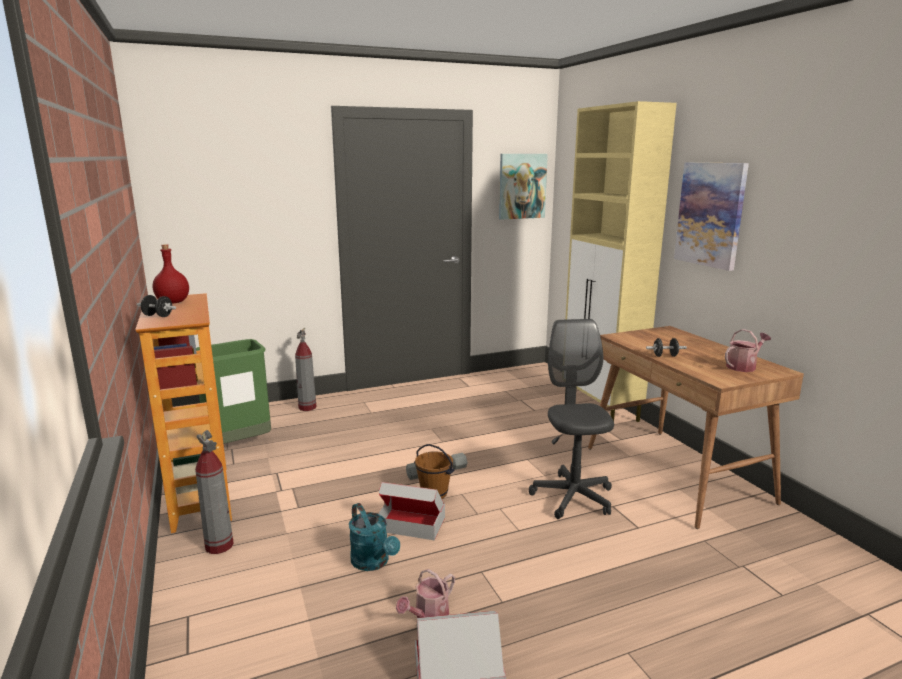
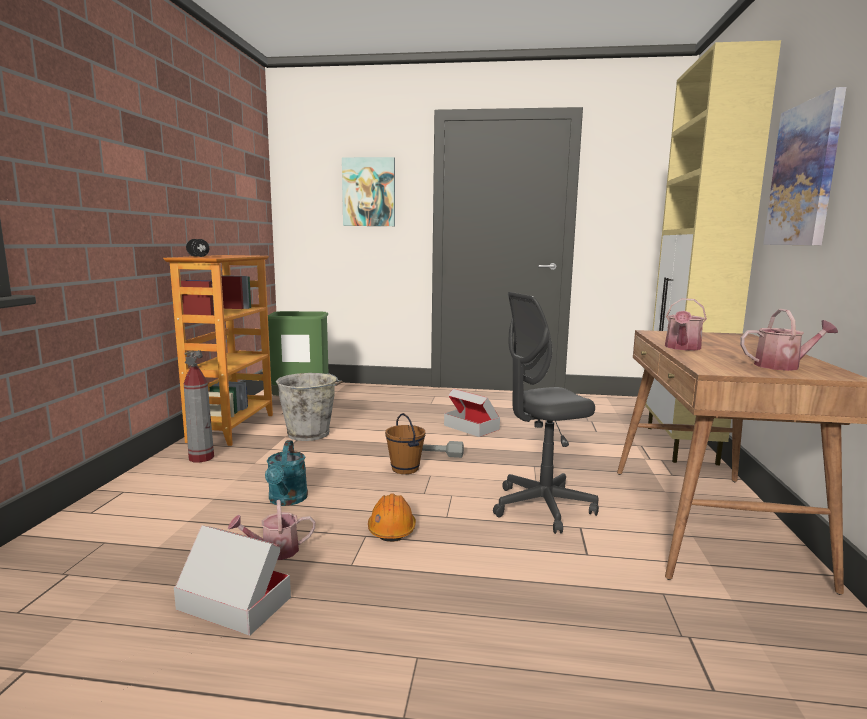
camera: 30 degrees right, 5 degrees down
(172, 302) = (231, 255): red bottle -> none
(299, 481) = (310, 434): none -> grey bucket
(307, 407) = (383, 391): fire extinguisher -> none
(411, 524) = (355, 484): cardboard box -> cardboard box (471, 427)
(493, 557) = (391, 529): none -> orange hard hat
(522, 186) = (640, 190): picture -> picture (369, 192)
(572, 497) = (542, 507): grey office chair -> grey office chair turned 135 degrees counterclockwise
(665, 356) = (682, 348): black dumbbell -> watering can

